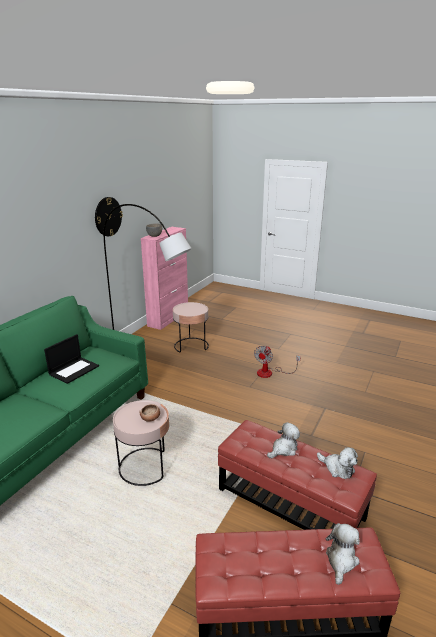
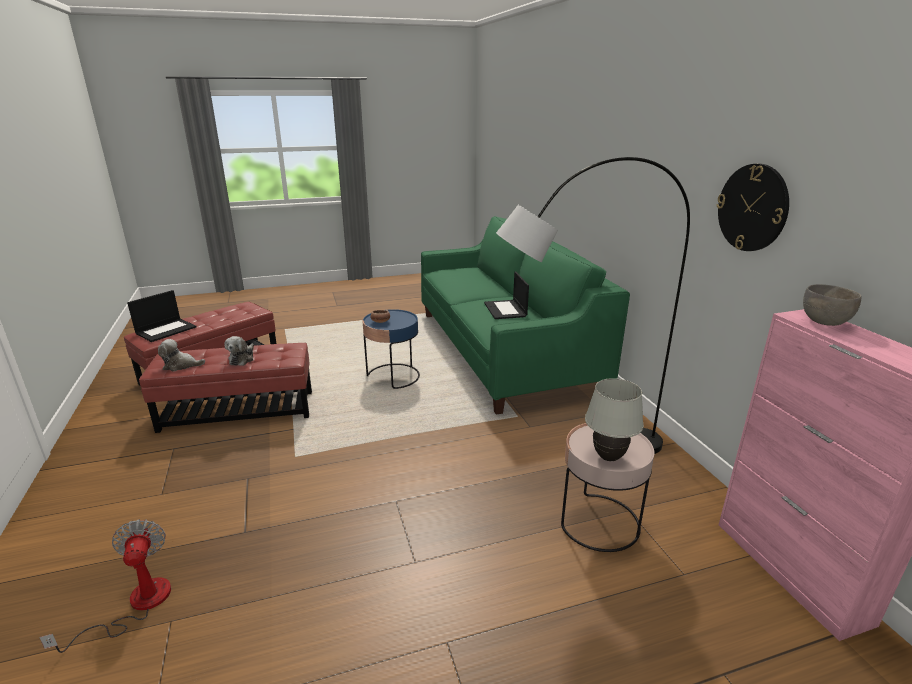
camera: 135 degrees right, 0 degrees up
(145, 466) = (393, 376): pink side table -> blue side table
(198, 308) = (608, 457): none -> white table lamp
(270, 373) = (392, 550): fan -> fan (136, 605)
(341, 560) = (166, 330): plush toy -> laptop

